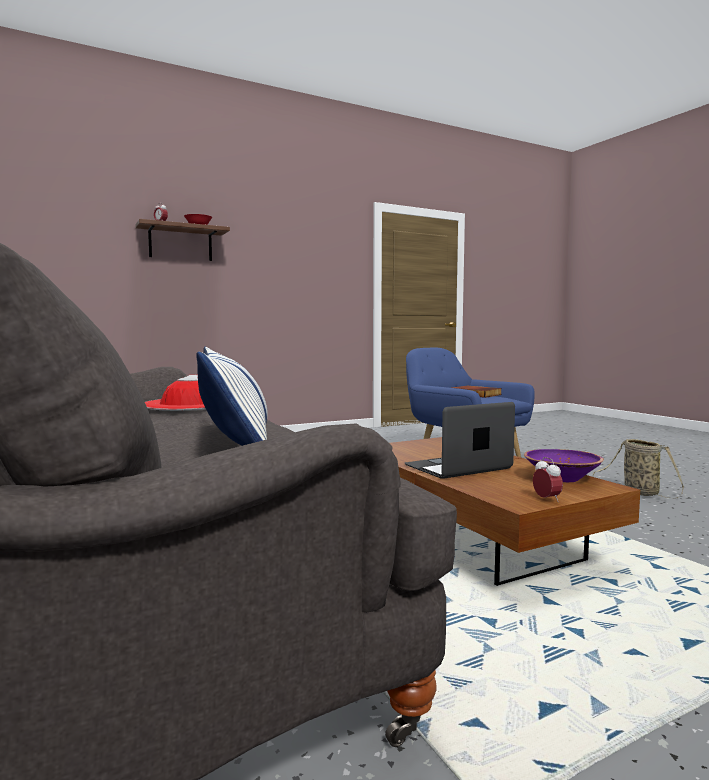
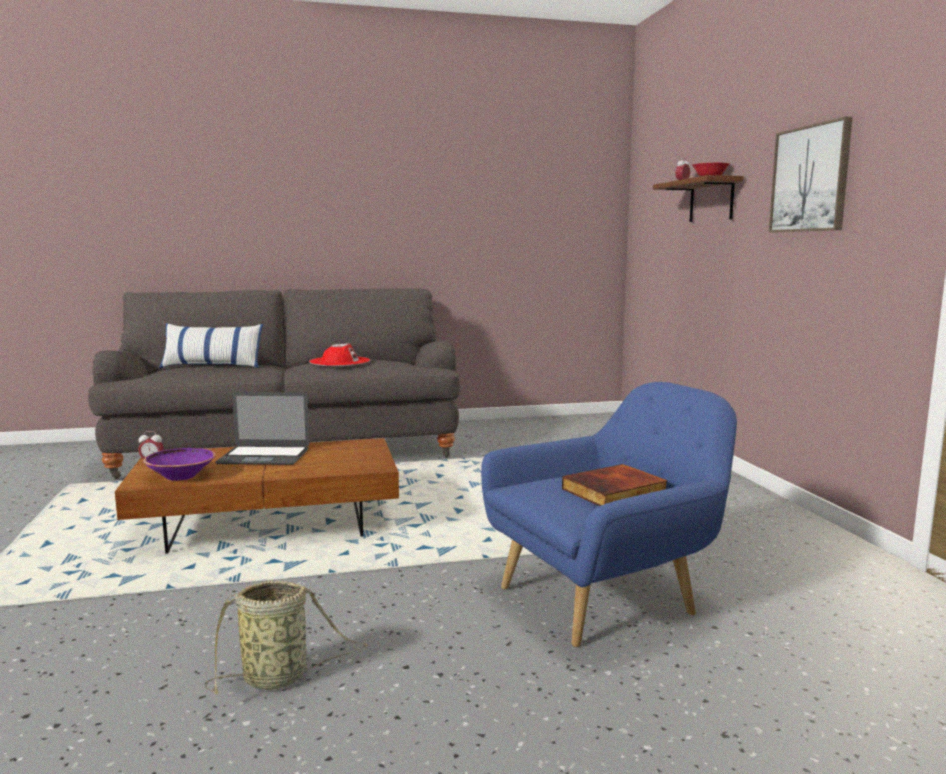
camera: 105 degrees right, 5 degrees up
(288, 245) = (810, 179): none -> picture
(458, 467) = (264, 456): laptop -> laptop turned 105 degrees clockwise

